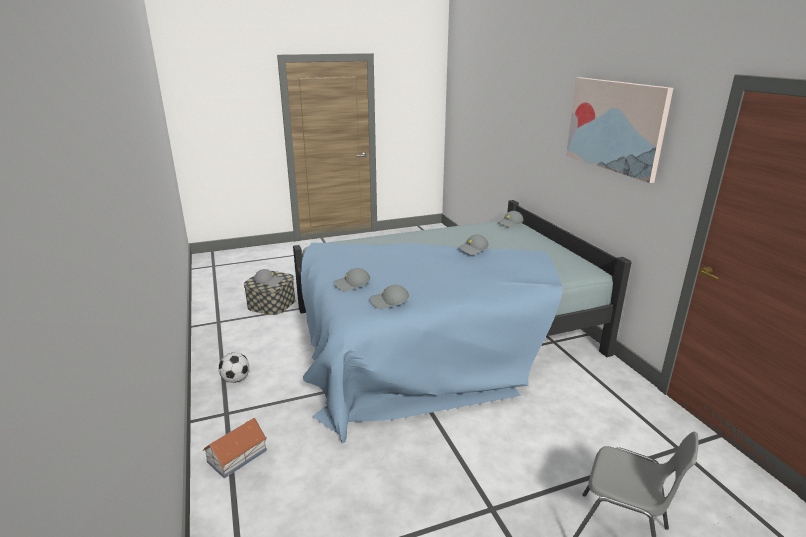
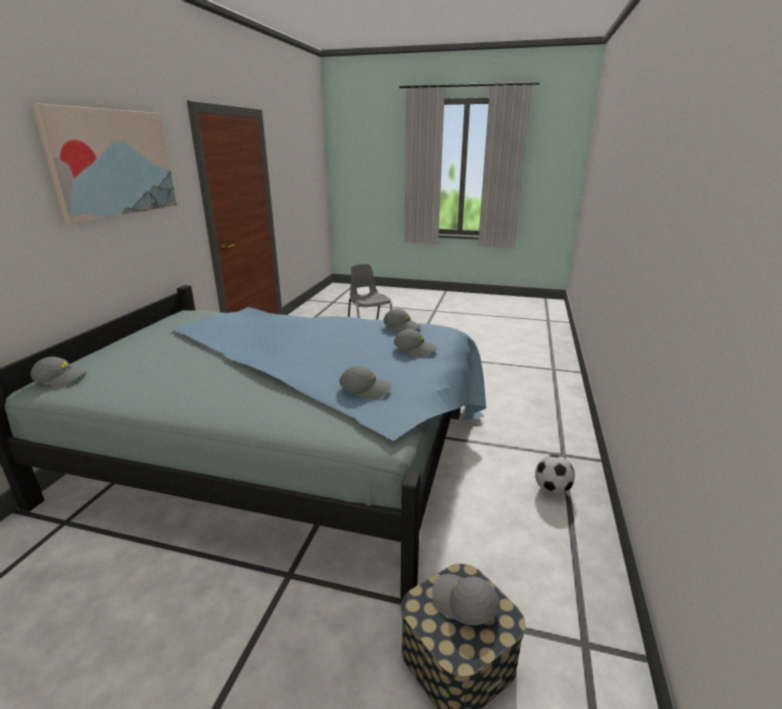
camera: 145 degrees left, 0 degrees up
(236, 456) = (554, 419): toy house -> none
(473, 249) = (225, 348): grey cap -> grey cap (366, 389)

